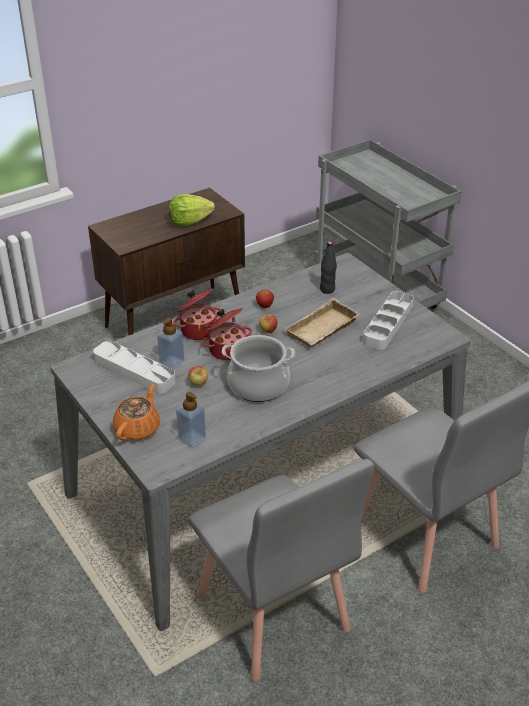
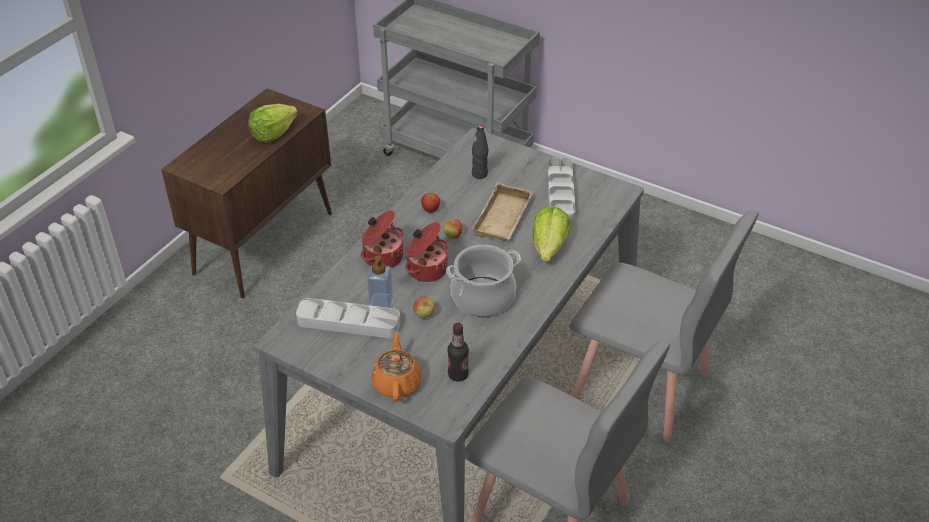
camera: 25 degrees left, 5 degrees up
(192, 439) = (458, 375): soap dispenser -> bottle
(346, 363) = (549, 247): none -> lettuce

